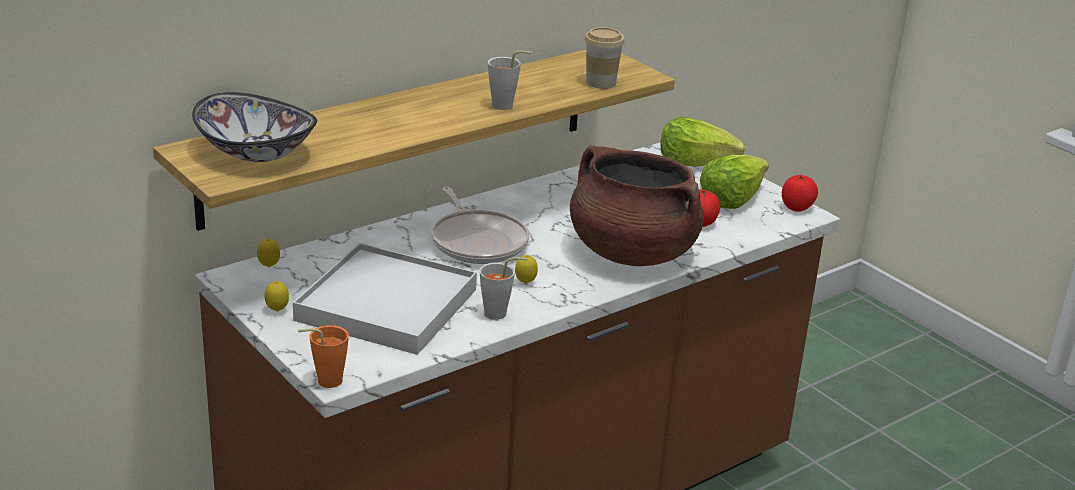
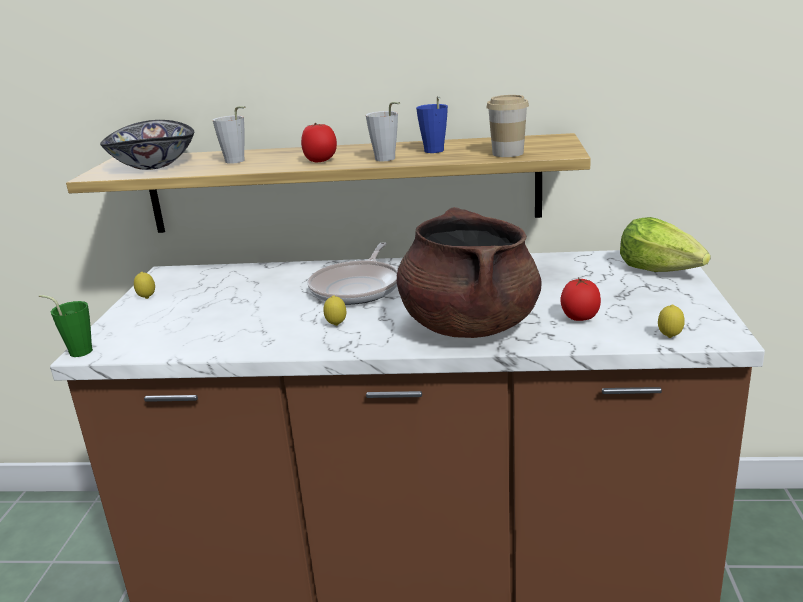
camera: 45 degrees right, 5 degrees down
(269, 267) = (197, 272): lemon -> lemon (669, 337)
(324, 381) = (77, 351): orange cup -> green cup
(386, 304) = (214, 313): white tray -> none
(500, 314) = (274, 342): grey cup -> grey cup (237, 161)
(529, 89) = (434, 152): none -> blue cup
(731, 199) = (651, 305): lettuce -> none
(797, 208) = (719, 329): tomato -> tomato (321, 161)

